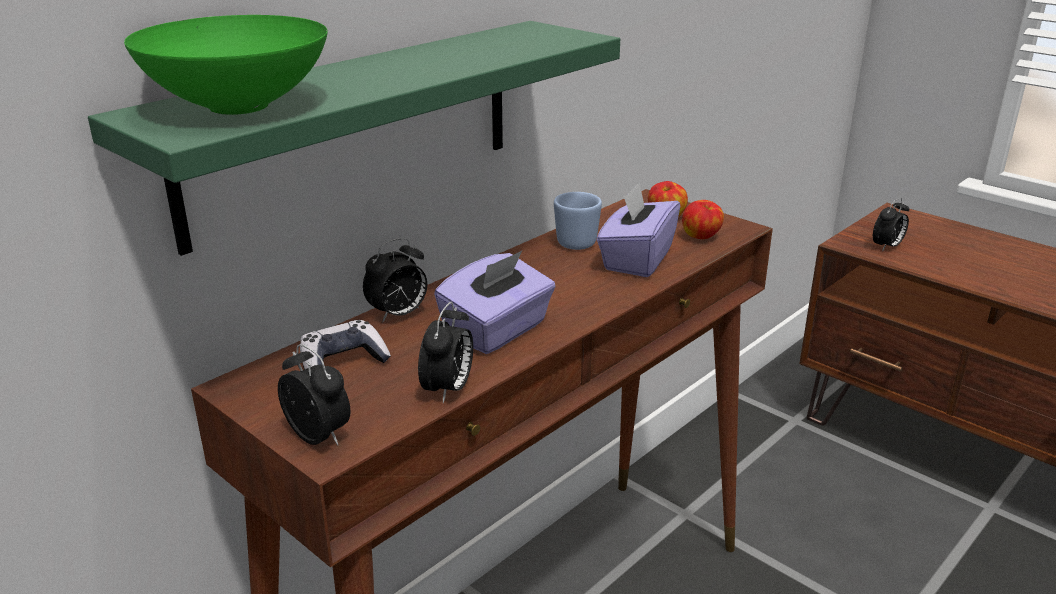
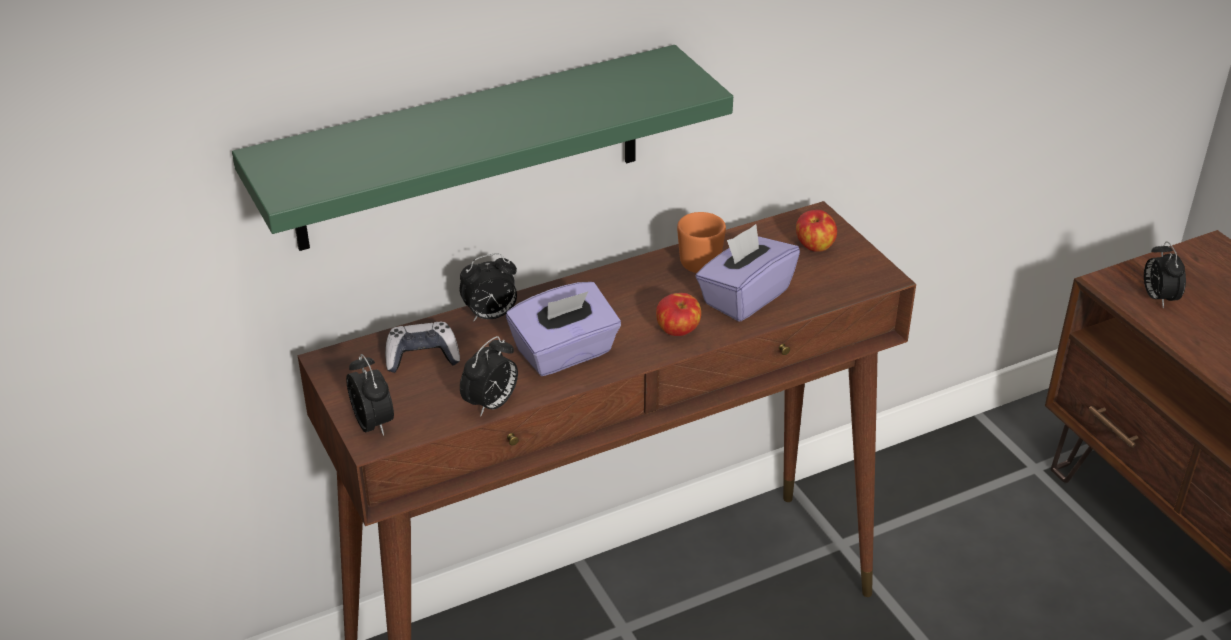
camera: 20 degrees right, 10 degrees up
(240, 105) = (343, 158): green bowl -> none
(573, 241) = (699, 259): blue mug -> orange mug
(701, 237) = (831, 281): apple -> apple (678, 331)
(887, 247) = (1157, 298): alarm clock -> alarm clock turned 105 degrees clockwise

